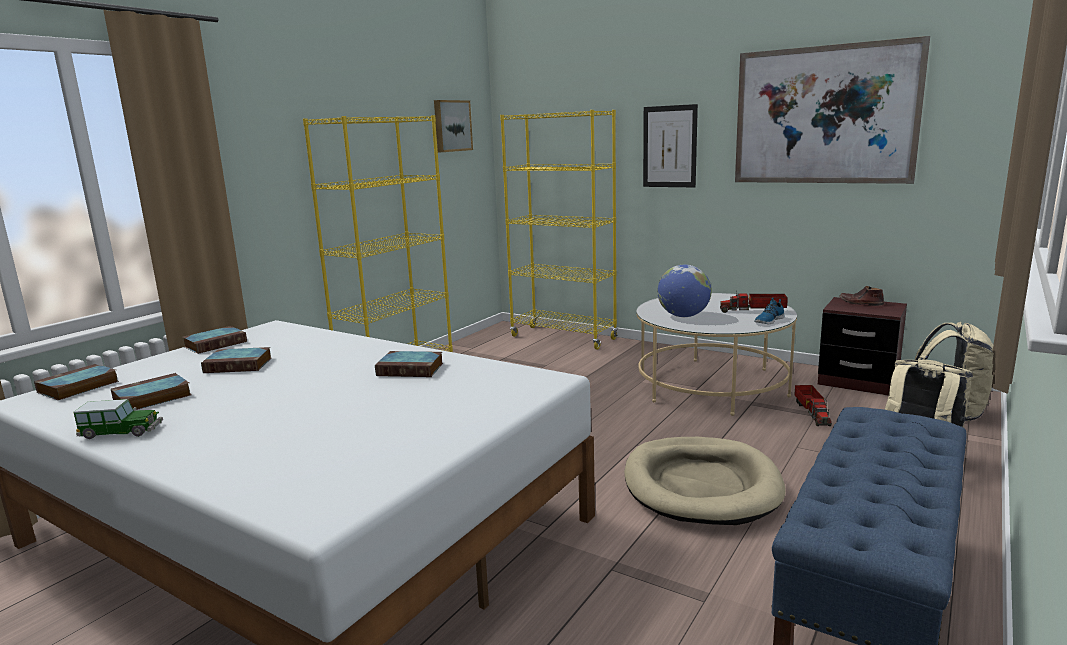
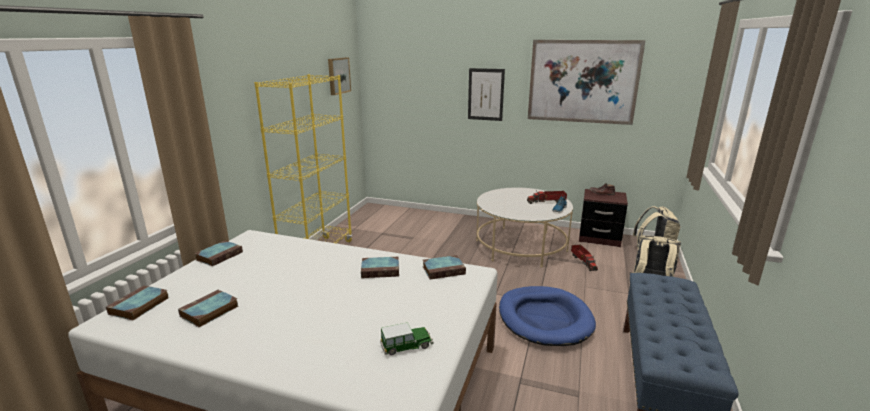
camera: 15 degrees left, 5 degrees up
(122, 432) = (211, 345): toy car -> toy car (407, 346)
(240, 365) = (254, 275): book -> book (444, 270)
(563, 338) = (414, 214): yellow bookcase -> none
(683, 316) = (508, 207): globe -> none
(701, 485) = (544, 319): beige dog bed -> blue dog bed

